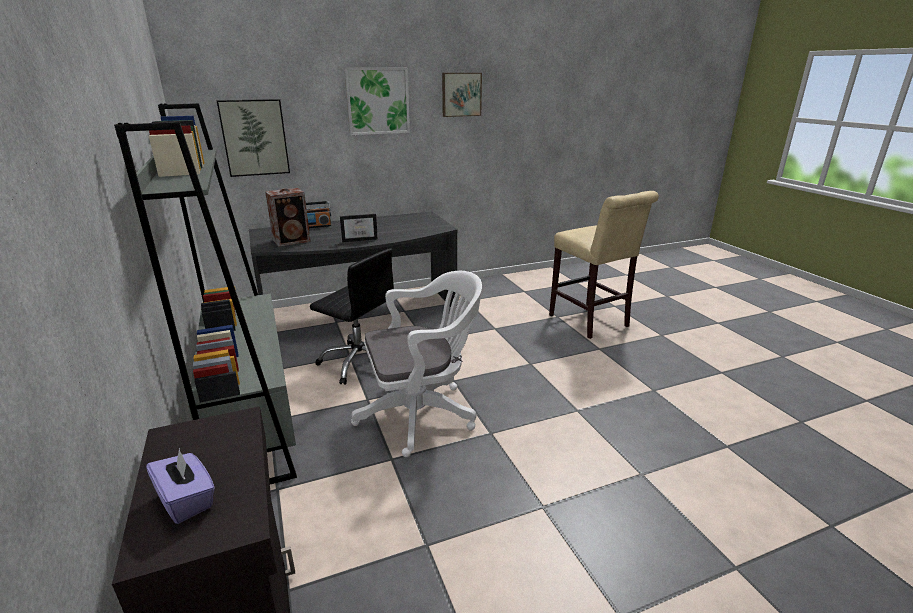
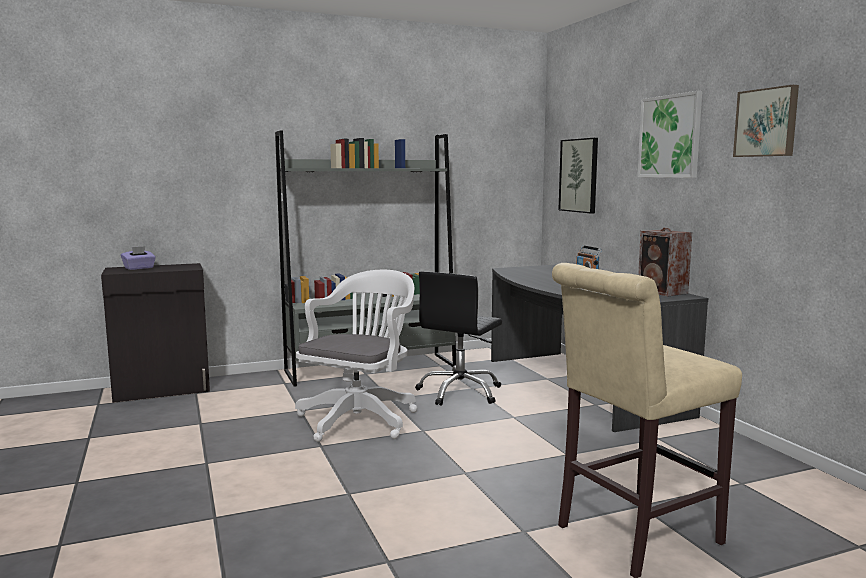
camera: 90 degrees right, 15 degrees down
(293, 240) = (531, 272): speaker -> speaker (663, 292)
(360, 239) = (546, 283): picture frame -> none
(422, 414) = (361, 418): white office chair -> white office chair turned 135 degrees counterclockwise

